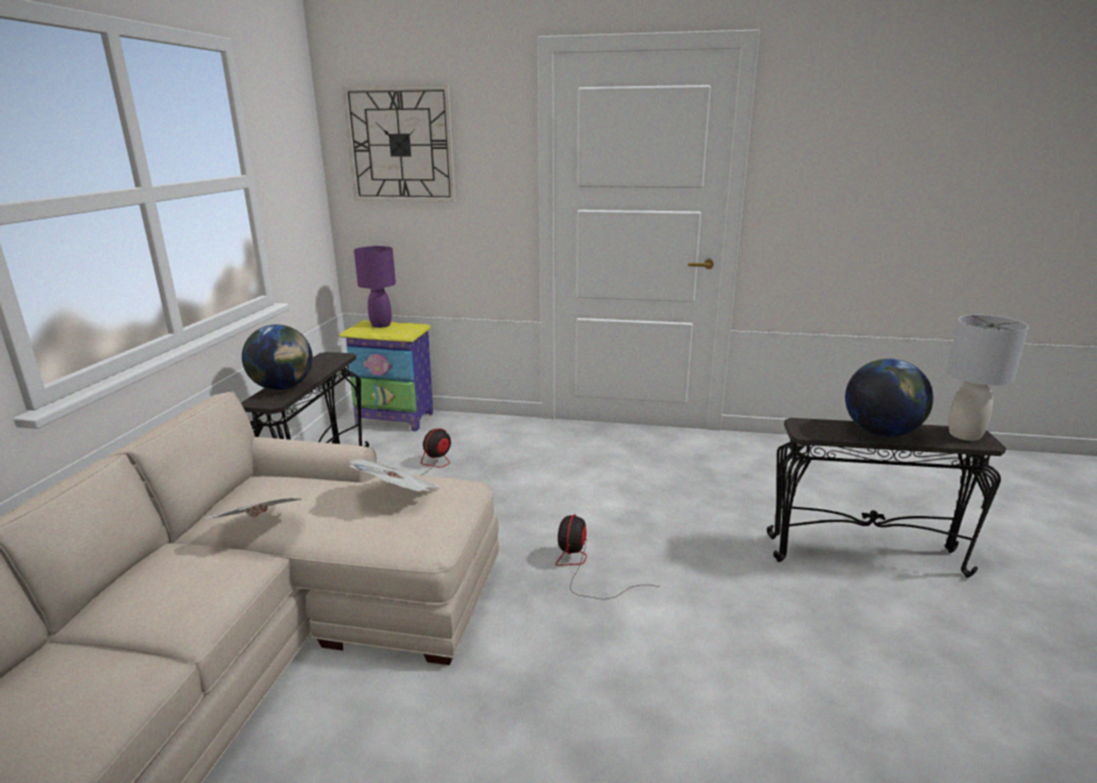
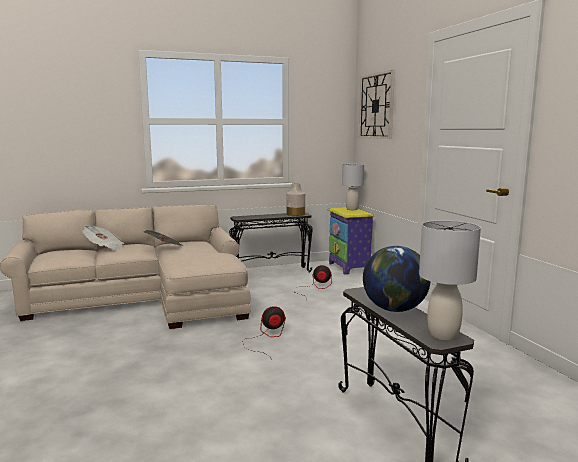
camera: 60 degrees right, 10 degrees down
(283, 387) = (256, 216): globe -> none
(326, 360) = (295, 214): none -> beige vase
(380, 325) = (351, 209): purple table lamp -> grey table lamp
(398, 496) = (208, 256): newspaper -> newspaper (104, 248)

